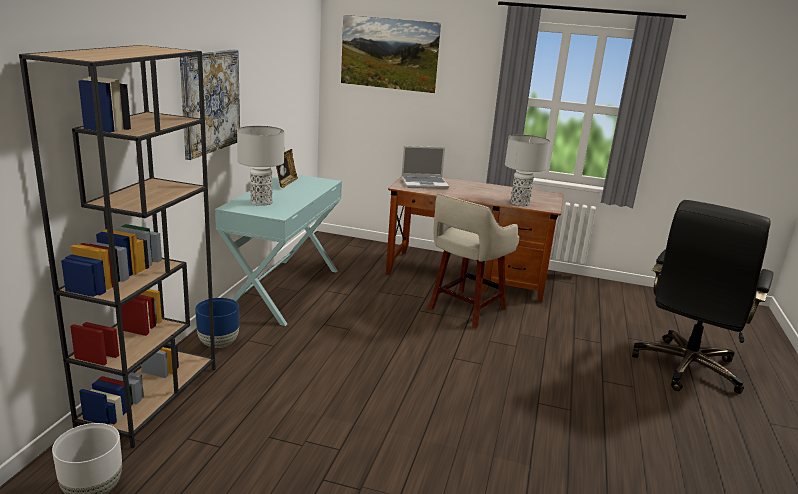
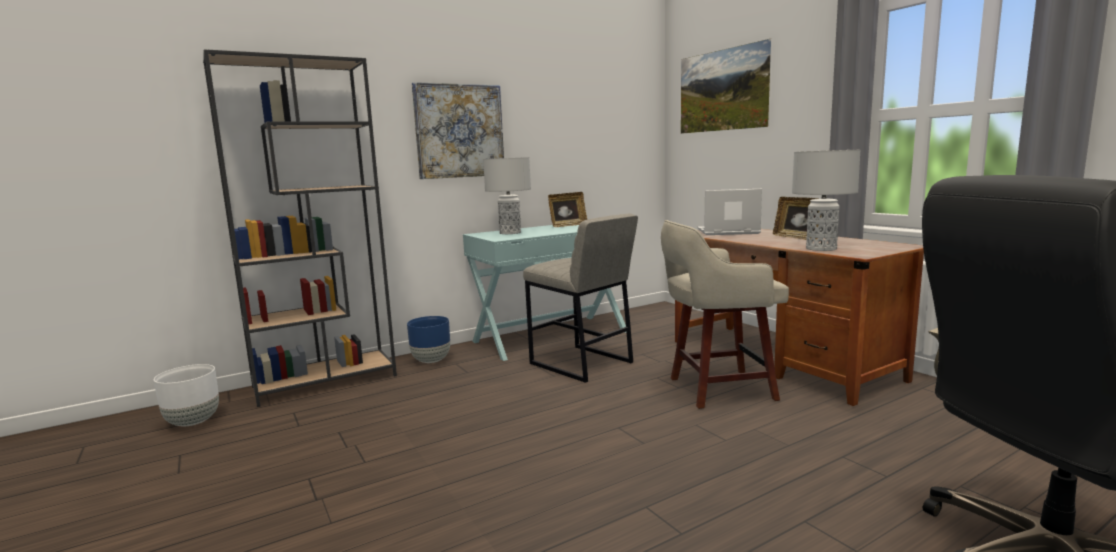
camera: 45 degrees right, 10 degrees down
(352, 311) = (583, 363): none -> grey chair
(425, 183) = (727, 232): laptop -> laptop turned 150 degrees clockwise
(482, 189) = (797, 237): none -> picture frame

